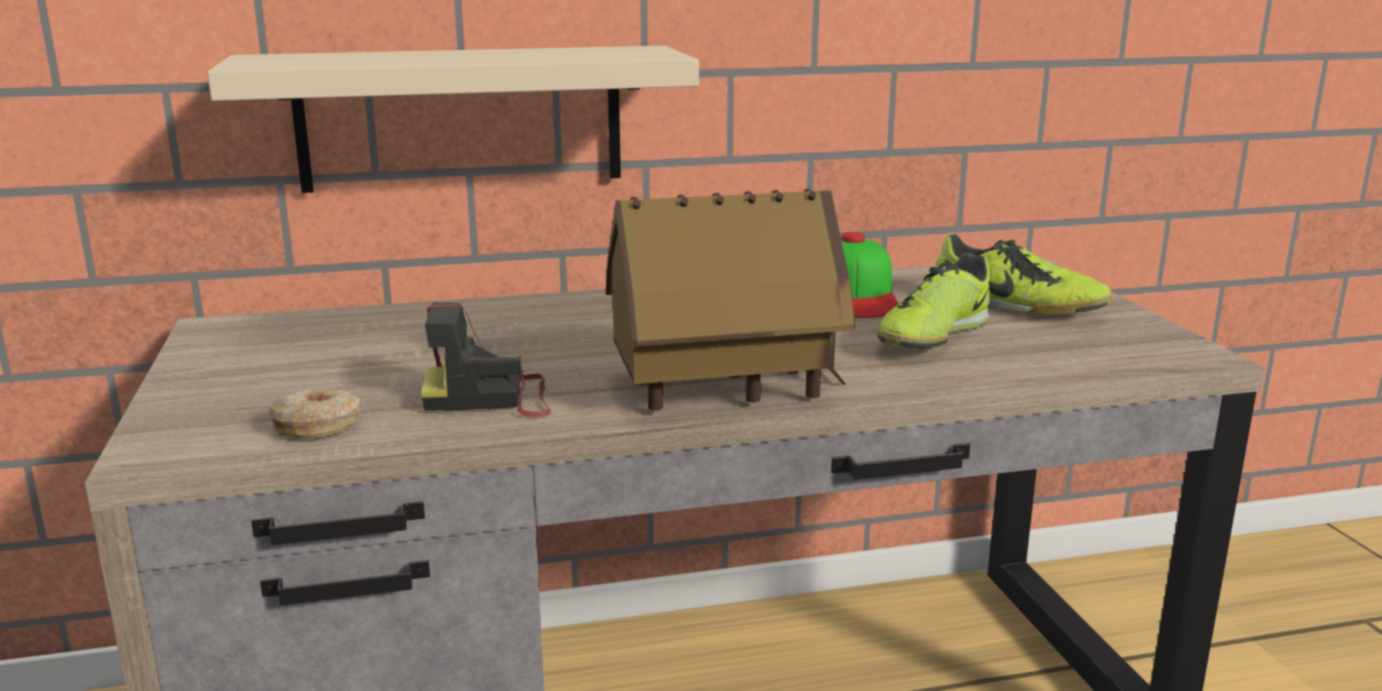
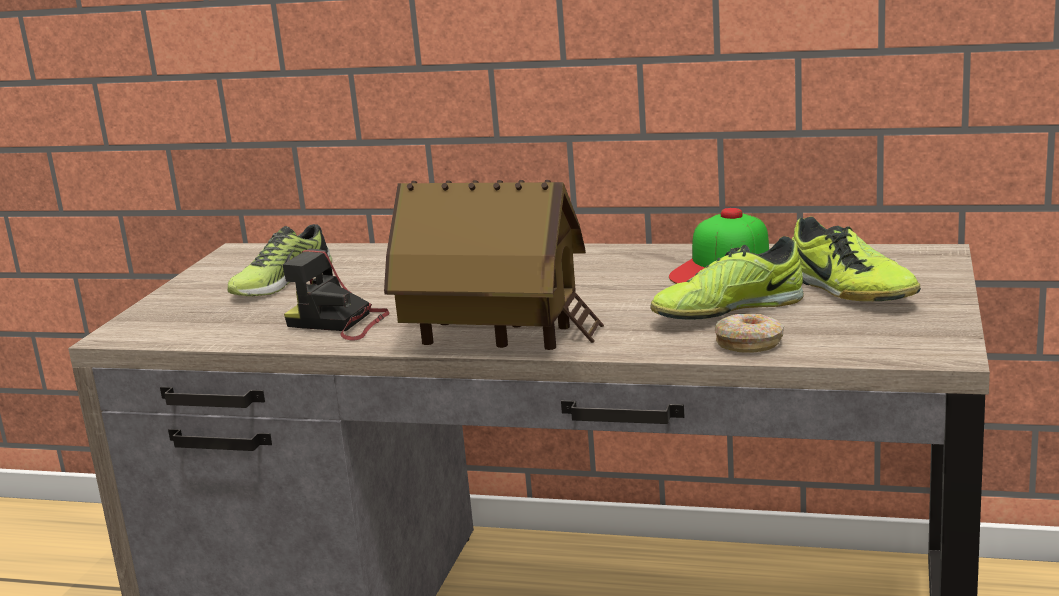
camera: 30 degrees right, 0 degrees up
(317, 426) = (218, 329): donut -> donut (749, 343)
(333, 358) = (280, 283): none -> shoe
(461, 118) = (416, 99): beige shelf -> none

